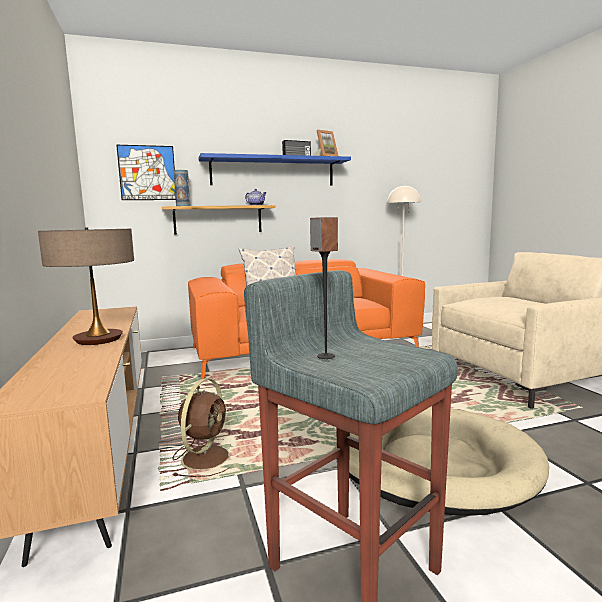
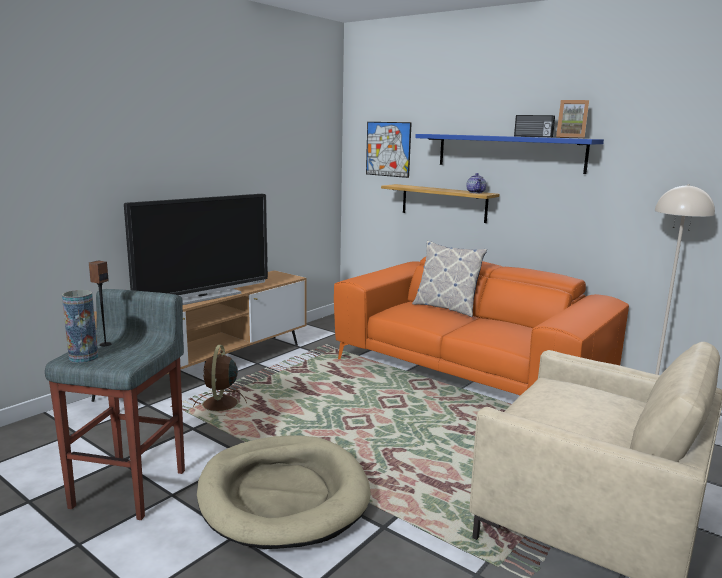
camera: 55 degrees right, 5 degrees up
(98, 339) = (203, 297): table lamp -> television
(183, 206) = (404, 186): vase -> vase (83, 358)
(207, 456) = (220, 405): brown fan -> brown fan turned 105 degrees clockwise

